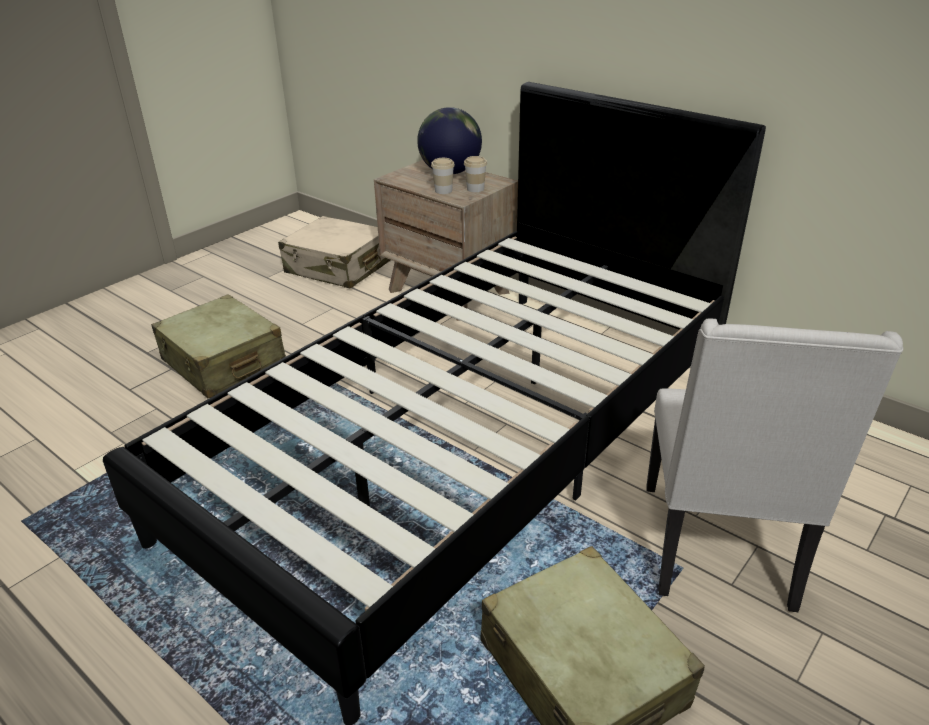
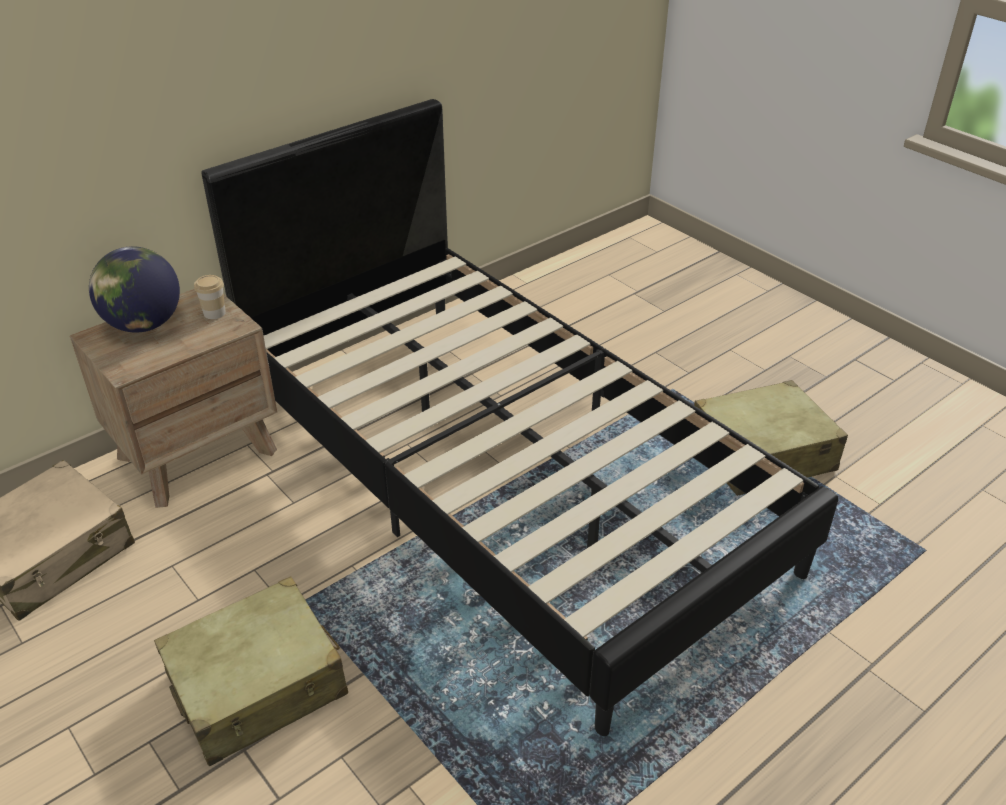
camera: 80 degrees left, 5 degrees up
(443, 190) = (202, 336): cup -> none
(720, 548) = (656, 368): beige chair -> none

